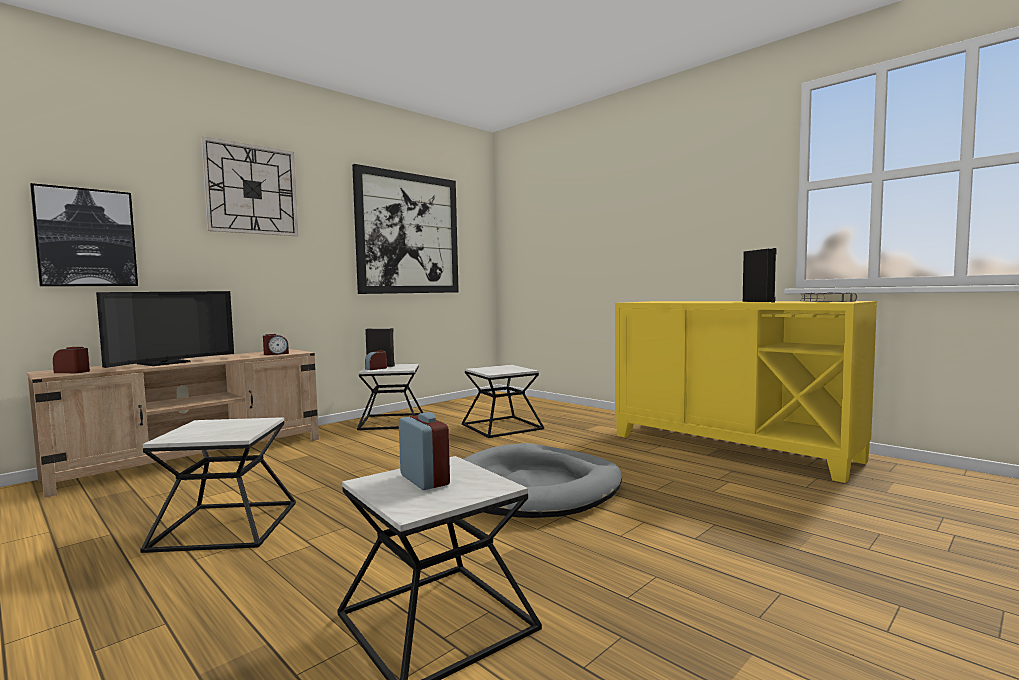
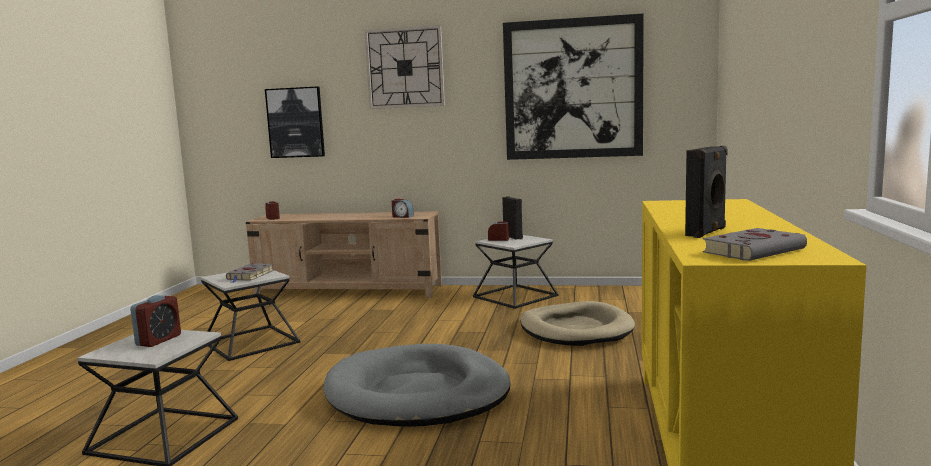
camera: 55 degrees right, 5 degrees up
(166, 363) = (325, 217): television -> none
(227, 427) = (250, 275): none -> grey book
(501, 426) = (575, 329): side table -> beige dog bed

